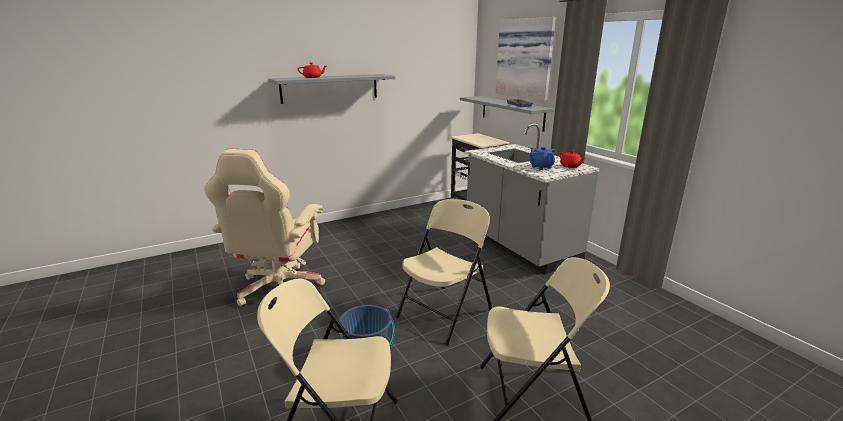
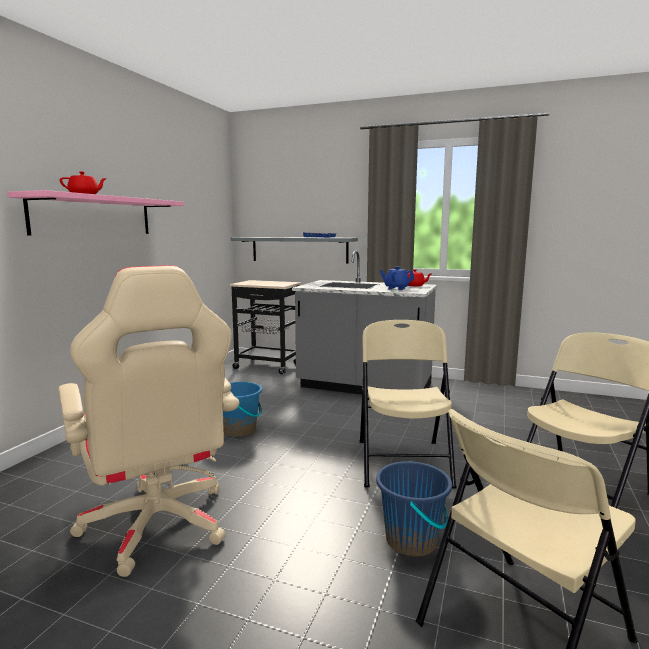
camera: 40 degrees left, 10 degrees down
(330, 88) = (94, 216): grey shelf -> pink shelf
(387, 251) = (240, 430): none -> blue bucket
(526, 58) = (313, 189): picture -> none

